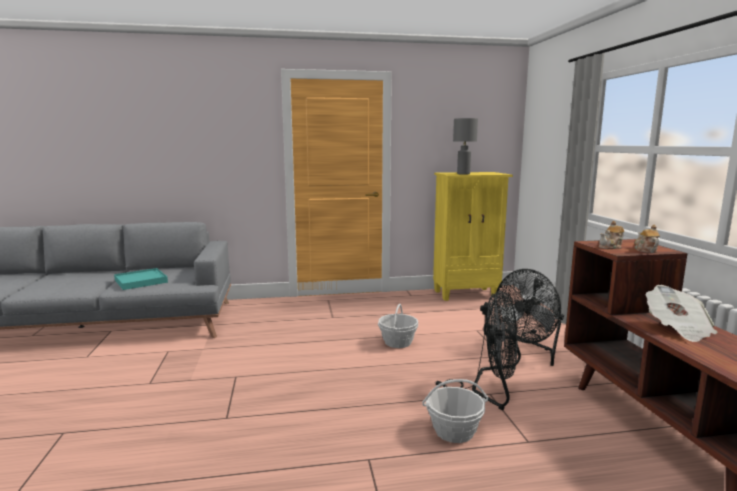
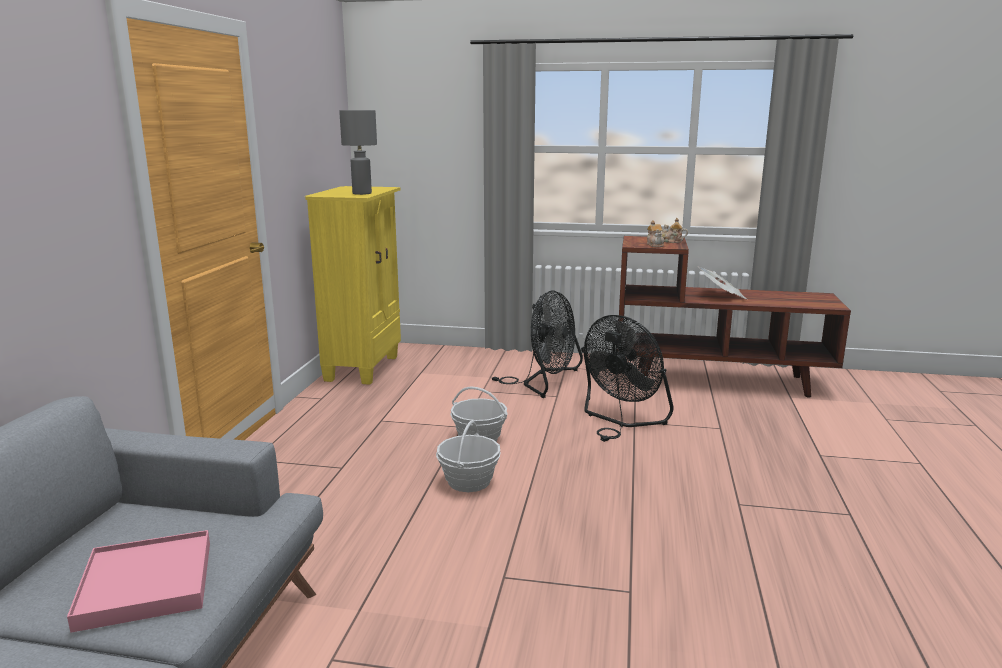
camera: 70 degrees left, 5 degrees up
(141, 281) = (146, 584): turquoise tray -> pink tray
(454, 431) = (697, 453): basket -> basket (469, 481)
(525, 346) = (543, 381): black fan -> black fan turned 45 degrees counterclockwise

